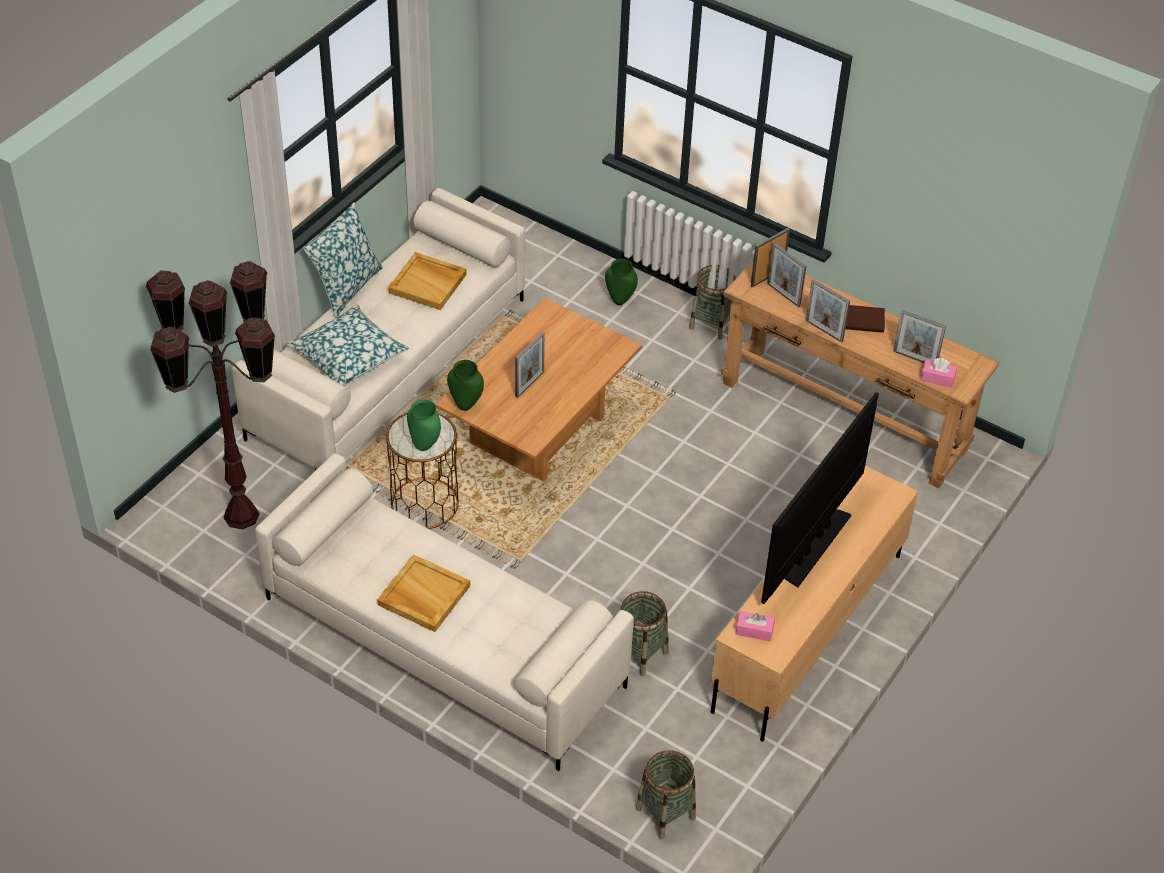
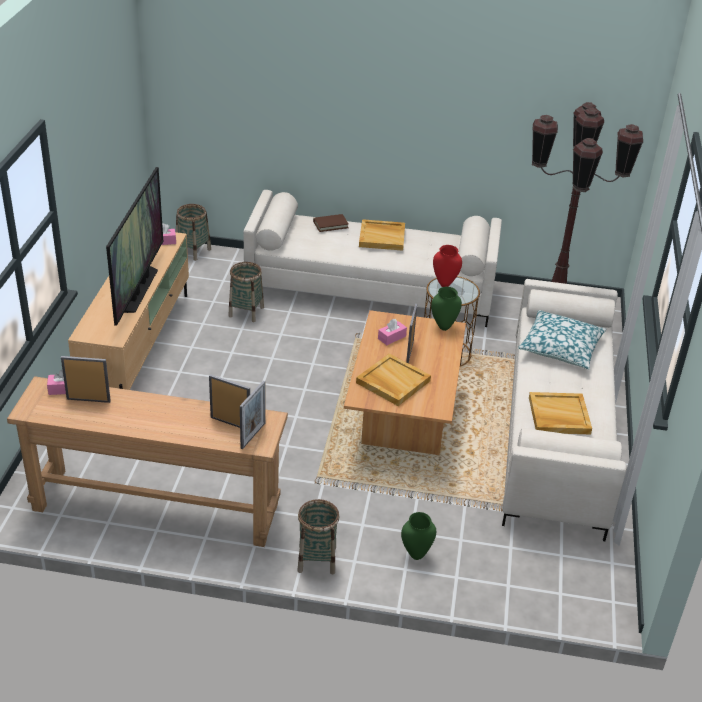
camera: 155 degrees right, 10 degrees down
(346, 287) = (617, 396): pillow -> none
(424, 446) = (445, 284): green vase -> red vase
(536, 409) = (392, 337): none -> pink tissue box
(574, 355) = (392, 382): none -> beige tray
(824, 331) = (180, 402): picture frame -> none
(862, 321) = (147, 420): brown book -> brown book (330, 224)

